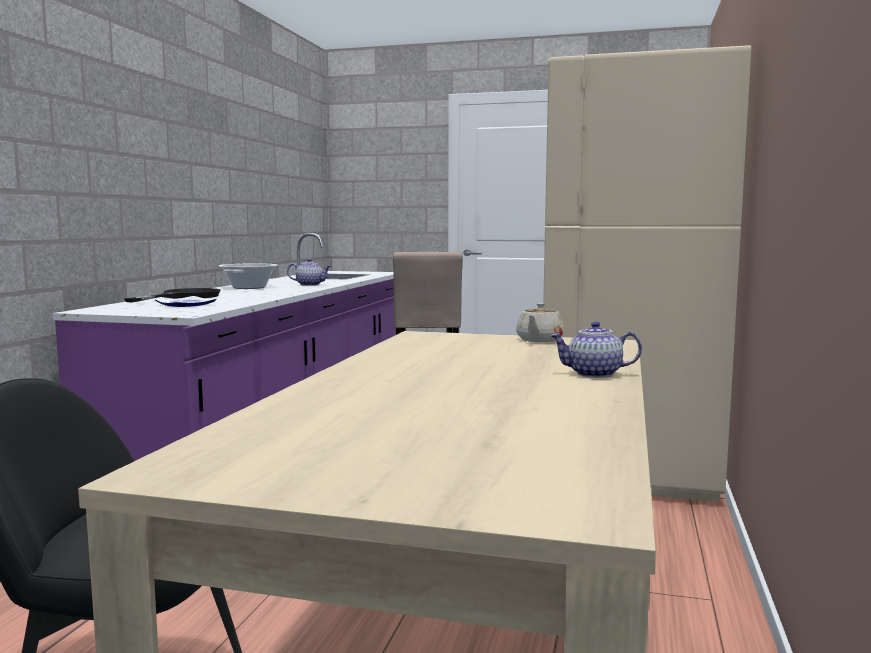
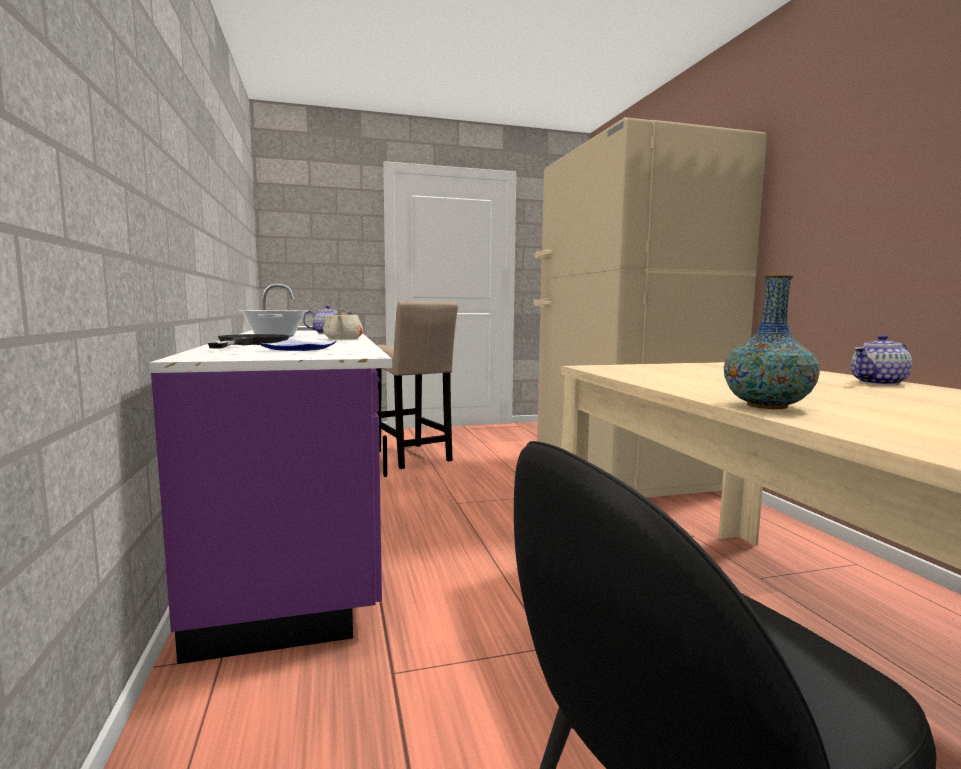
camera: 30 degrees left, 0 degrees up
(341, 380) = (767, 406): none -> vase
(539, 340) = (701, 365): beige teapot -> beige teapot (343, 339)

